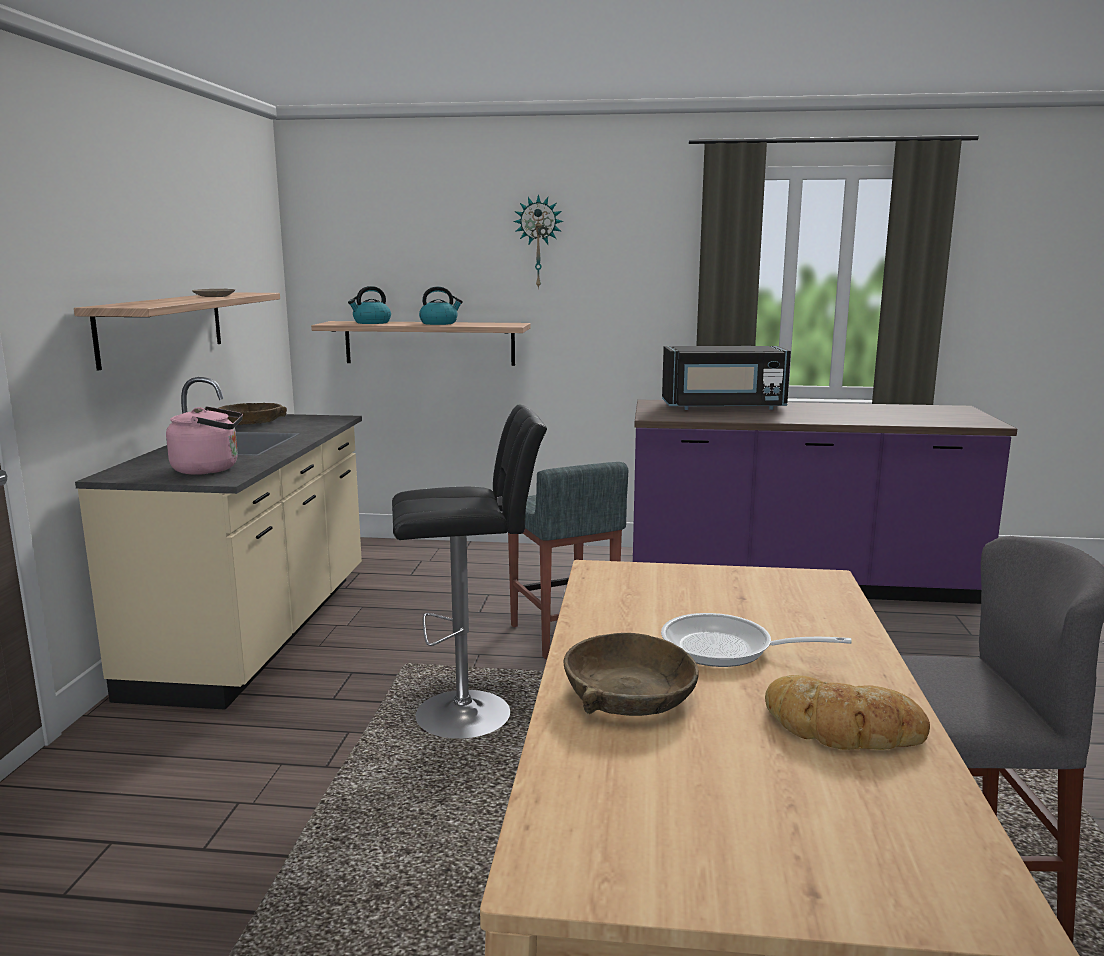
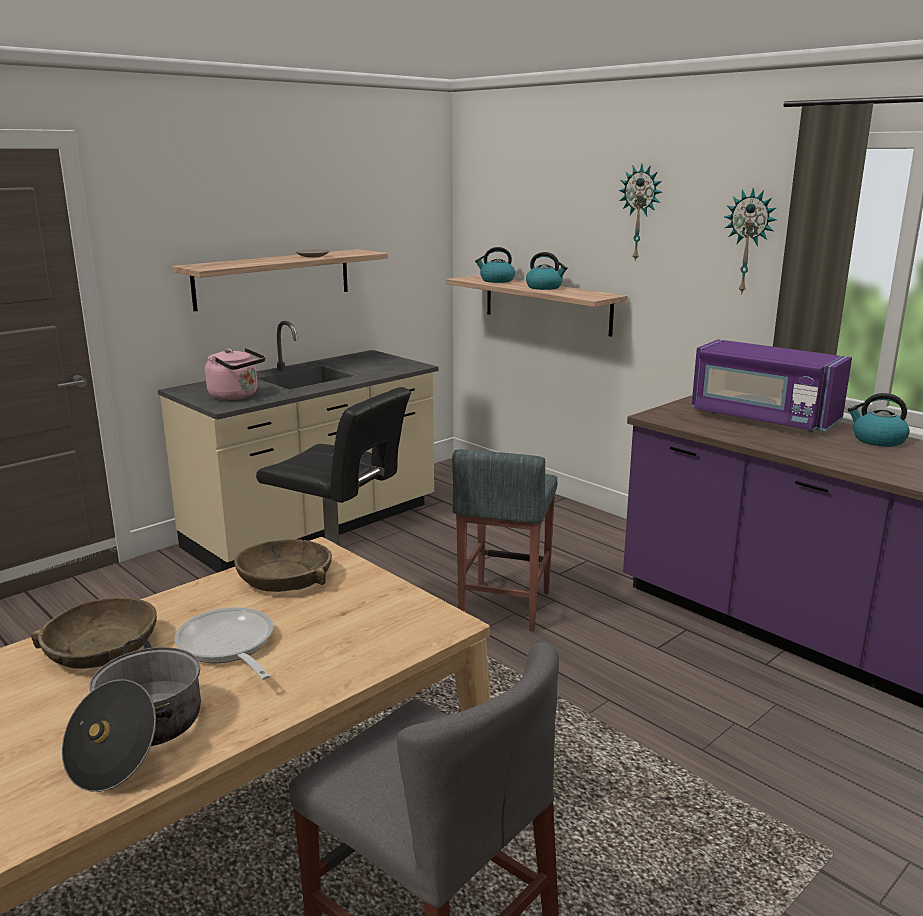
camera: 40 degrees right, 5 degrees up
(251, 422) = (354, 359): brown bowl -> brown bowl (286, 579)
(655, 262) = (749, 241): none -> wall clock
(723, 407) = (762, 418): black microwave -> purple microwave
(817, 407) = (877, 440): none -> kettle
(842, 728) = (138, 737): bread -> cooking pot

